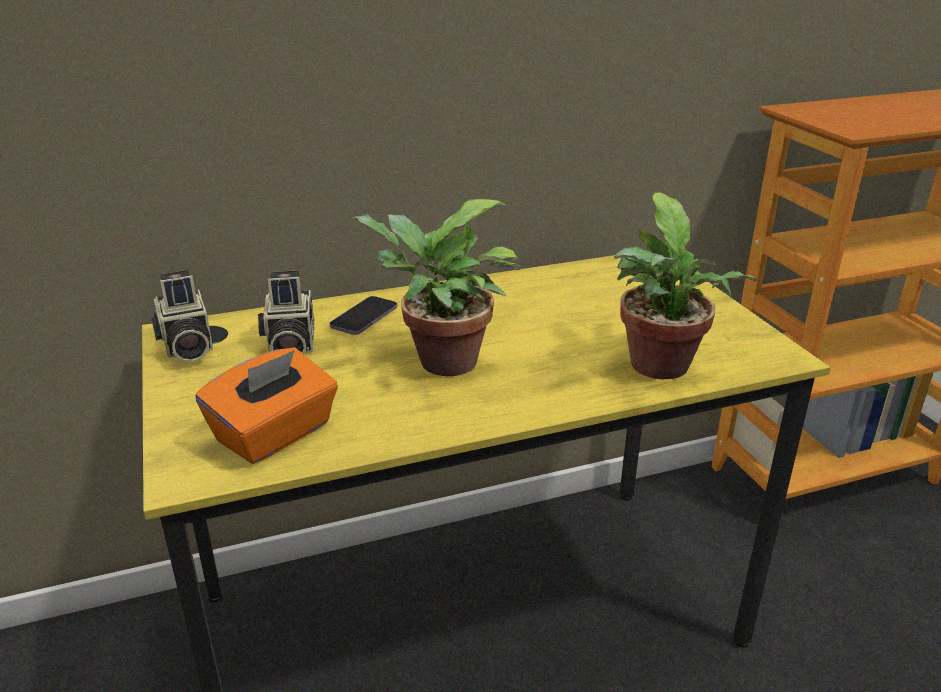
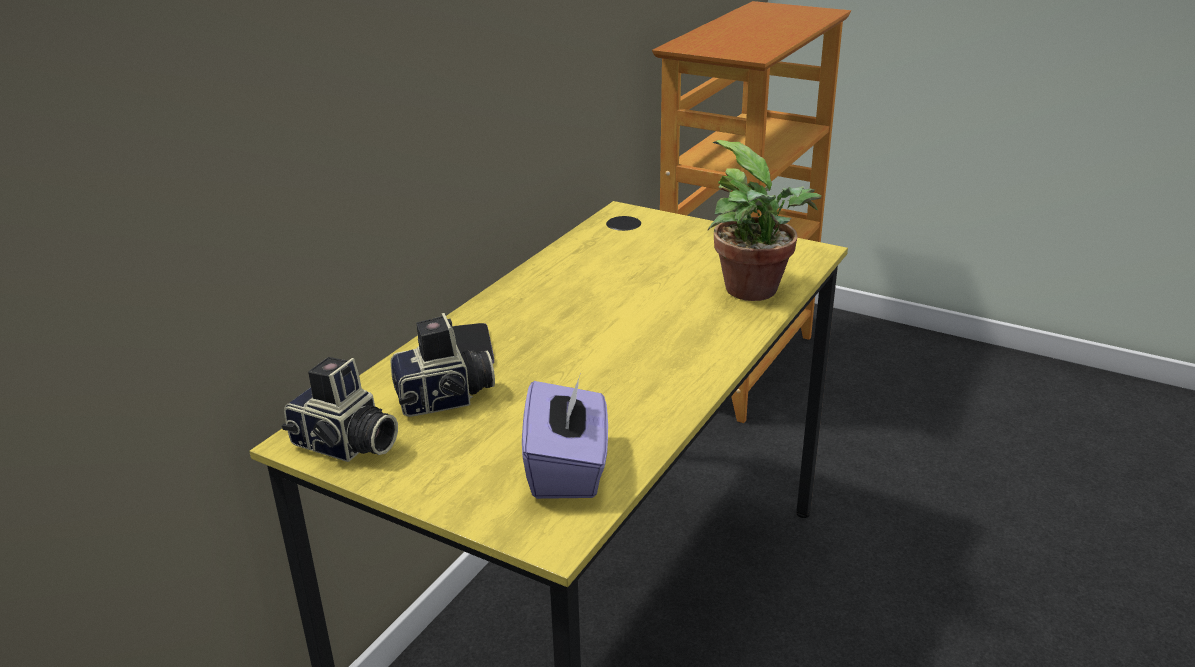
camera: 40 degrees left, 0 degrees up
(275, 434) = (567, 469): orange tissue box -> purple tissue box
(289, 345) = (445, 399): camera -> camera turned 60 degrees counterclockwise
(440, 363) = (599, 356): potted plant -> none

